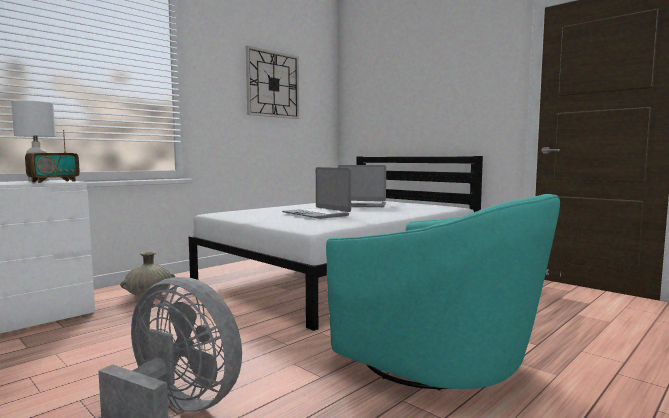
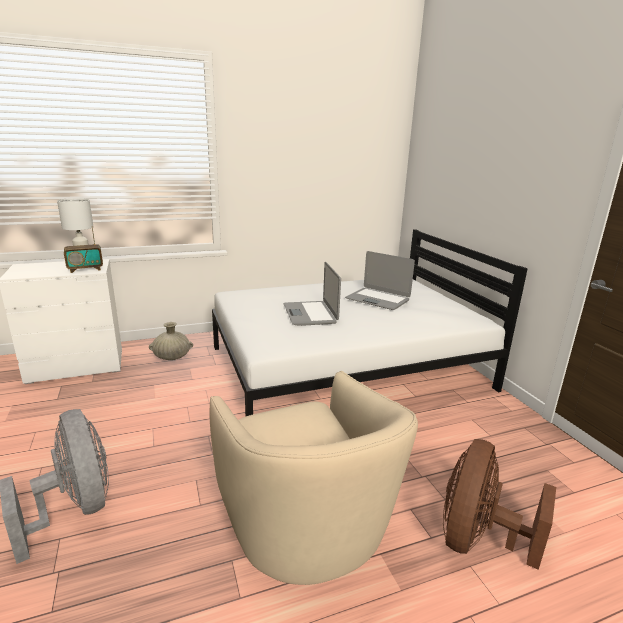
camera: 25 degrees right, 15 degrees up
(273, 84) = (322, 150): wall clock -> none
(437, 364) = (305, 526): turquoise armchair -> beige armchair
(567, 337) = (478, 539): none -> brown fan

